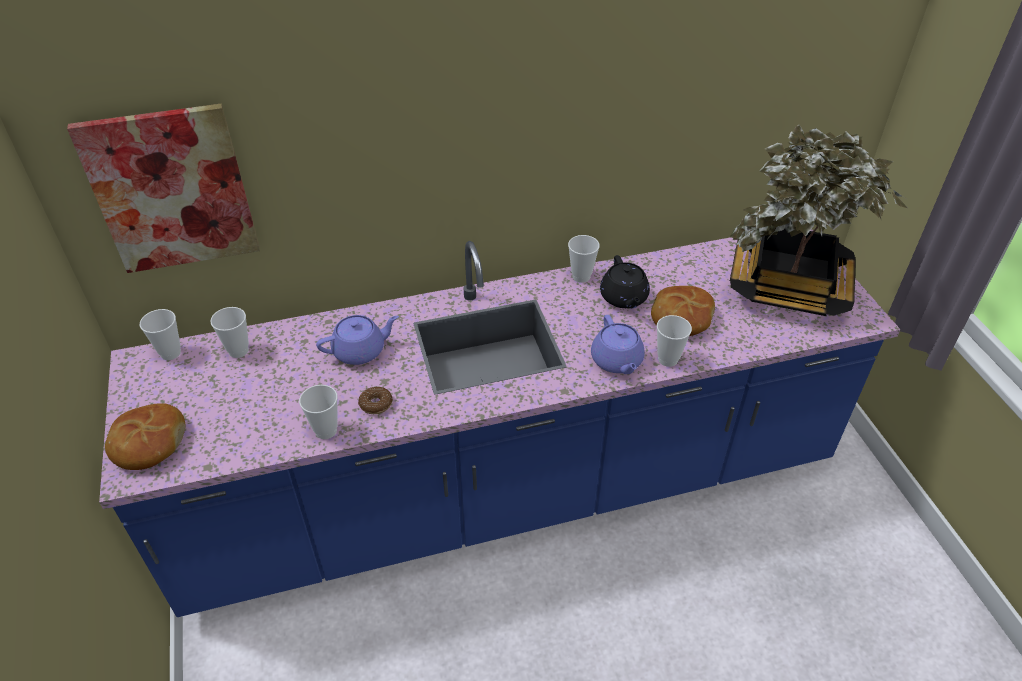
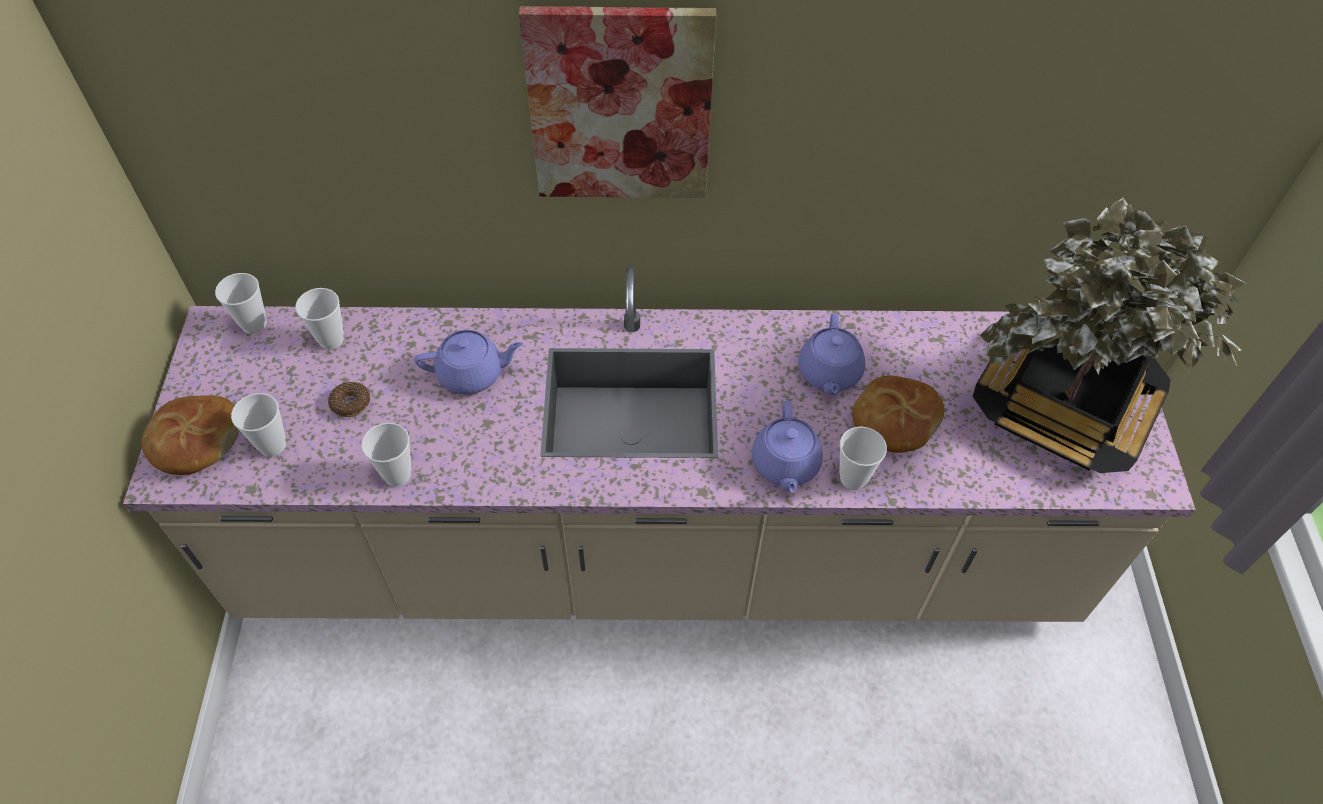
camera: 15 degrees right, 10 degrees up
(171, 190) = (257, 141): picture -> picture (620, 106)
(376, 404) = (467, 453): donut -> donut (351, 403)
(511, 490) = (658, 555): blue counter -> beige counter
(581, 276) = (785, 328): cup -> cup (272, 445)
(624, 298) = (829, 373): black teapot -> purple teapot

